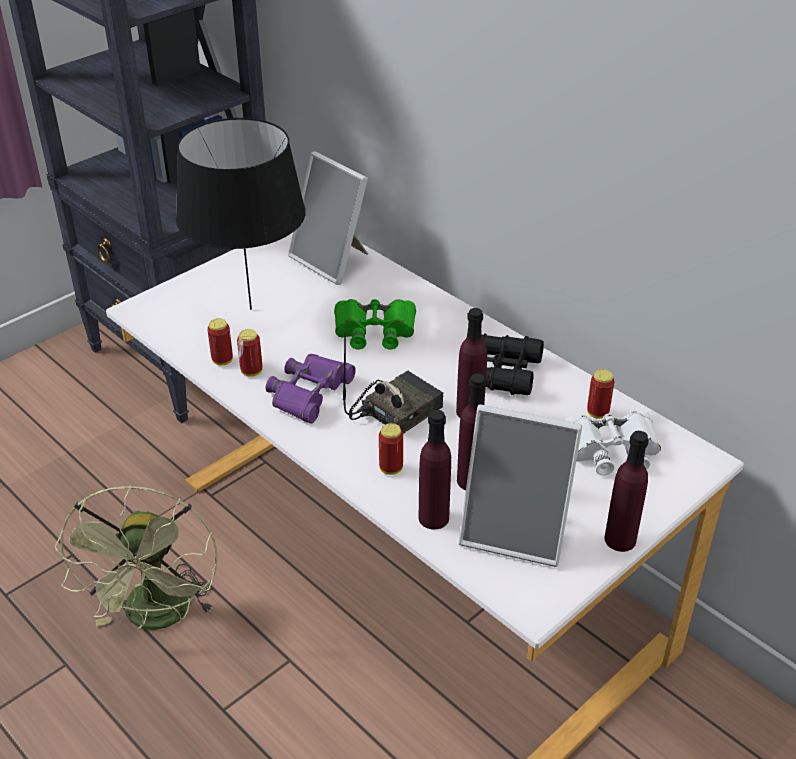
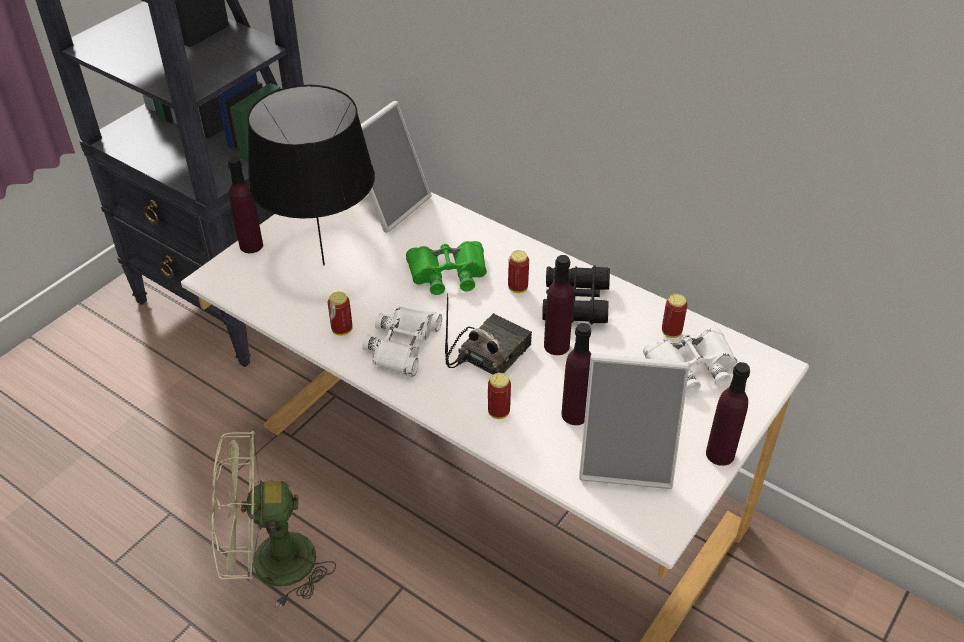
camera: 10 degrees left, 5 degrees up
(158, 618) = (269, 564): green fan -> green fan turned 90 degrees clockwise
(222, 360) = (311, 322): can -> can (517, 288)
(309, 393) = (403, 345): purple binoculars -> white binoculars
(333, 261) = (390, 205): picture frame -> picture frame turned 90 degrees counterclockwise
(433, 518) = (550, 456): purple bottle -> purple bottle (251, 245)

